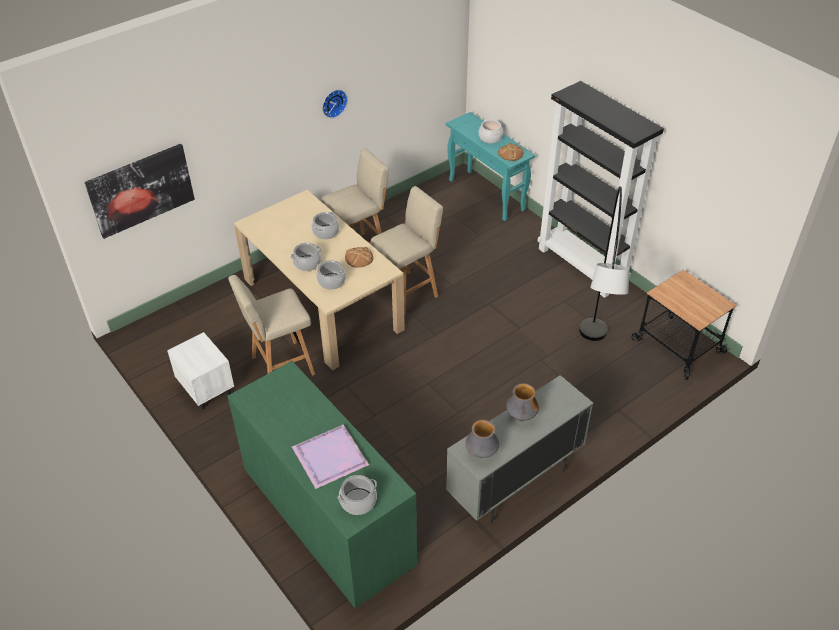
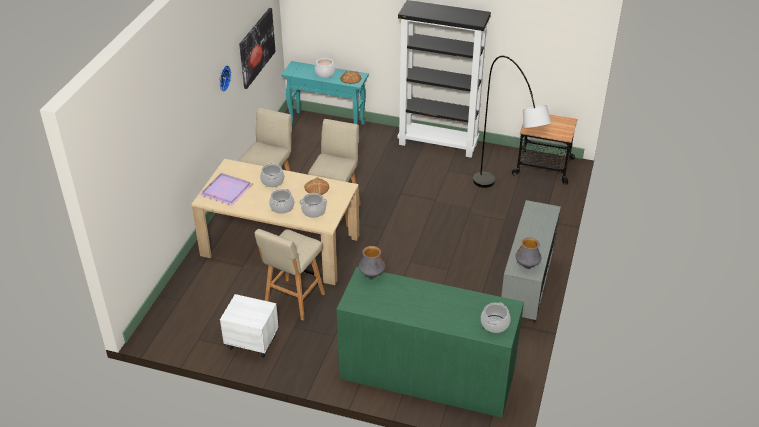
camera: 35 degrees left, 5 degrees down
(141, 190) = (134, 195): picture -> picture (256, 47)
(329, 458) = (449, 310): purple tray -> purple tray (226, 191)
(521, 416) = (528, 234): vase -> vase (371, 275)

